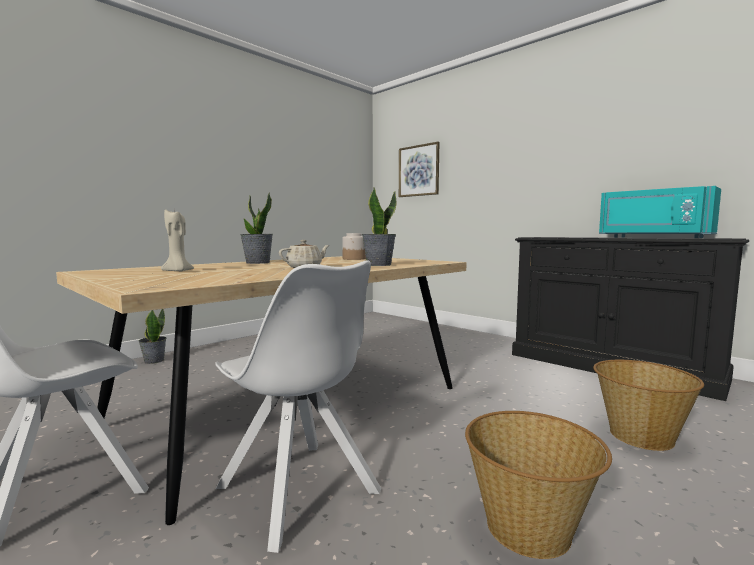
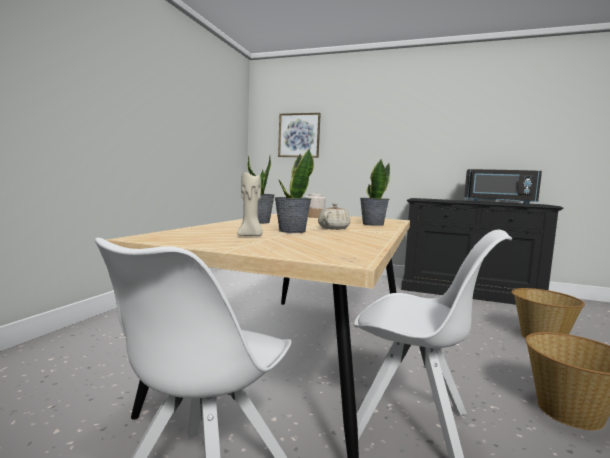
camera: 25 degrees left, 0 degrees up
(154, 361) = (85, 331): potted plant -> potted plant (291, 231)
(653, 237) = (499, 202): turquoise microwave -> black microwave

